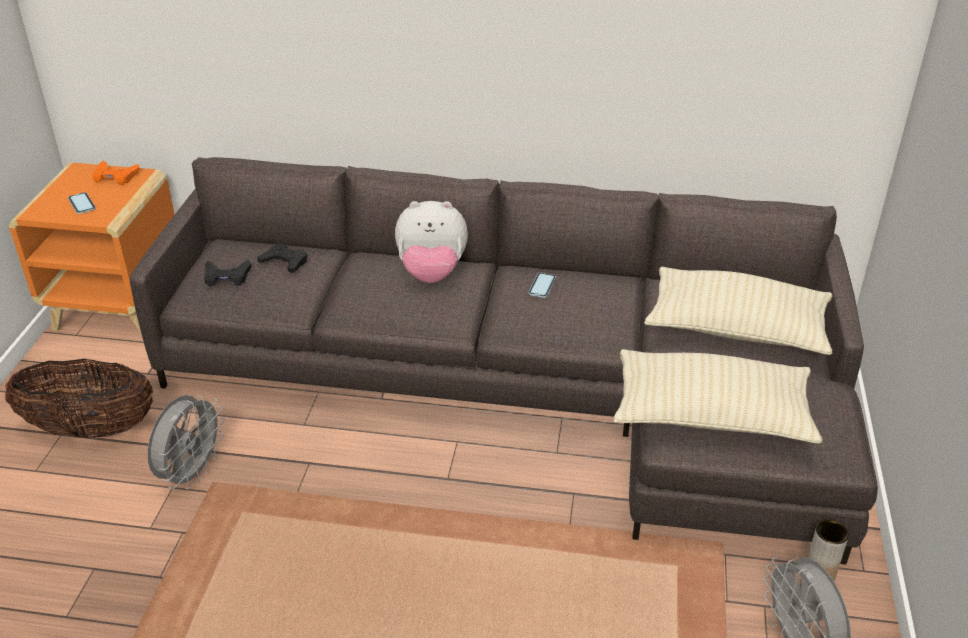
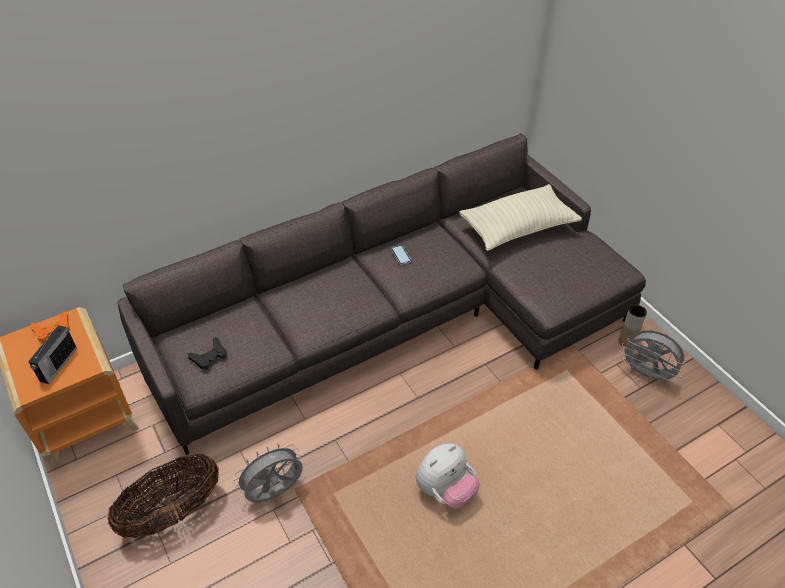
camera: 40 degrees left, 10 degrees up
(82, 204) = (58, 365): phone -> radio
(191, 473) = (275, 493): grey fan -> grey fan turned 105 degrees counterclockwise
(284, 262) = (234, 324): black game controller -> none
(432, 273) = (330, 281): plush toy -> plush toy (445, 490)
(711, 416) = (556, 284): beige pillow -> none

